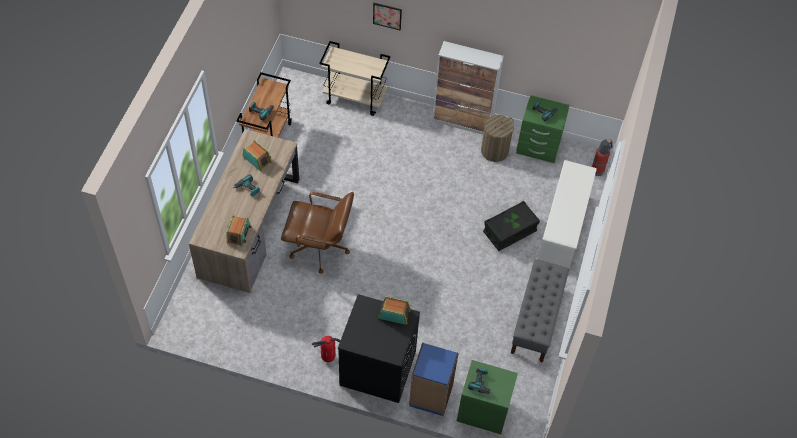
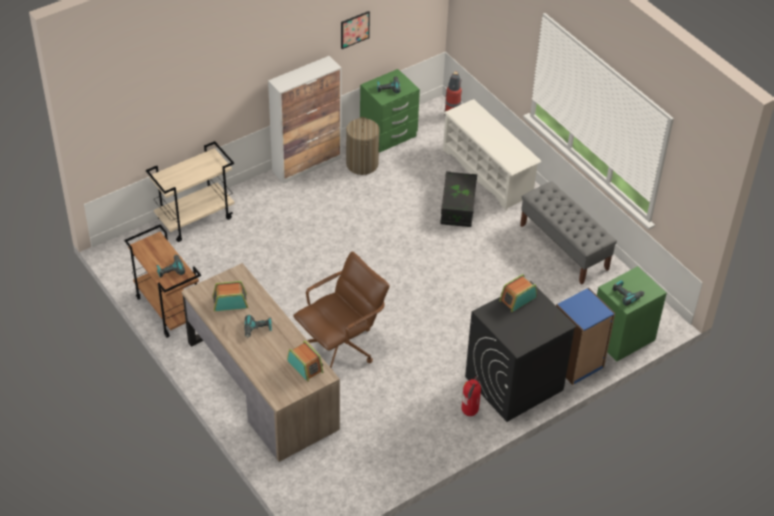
camera: 50 degrees left, 10 degrees down
(387, 16) = (204, 92): picture -> picture (354, 29)

